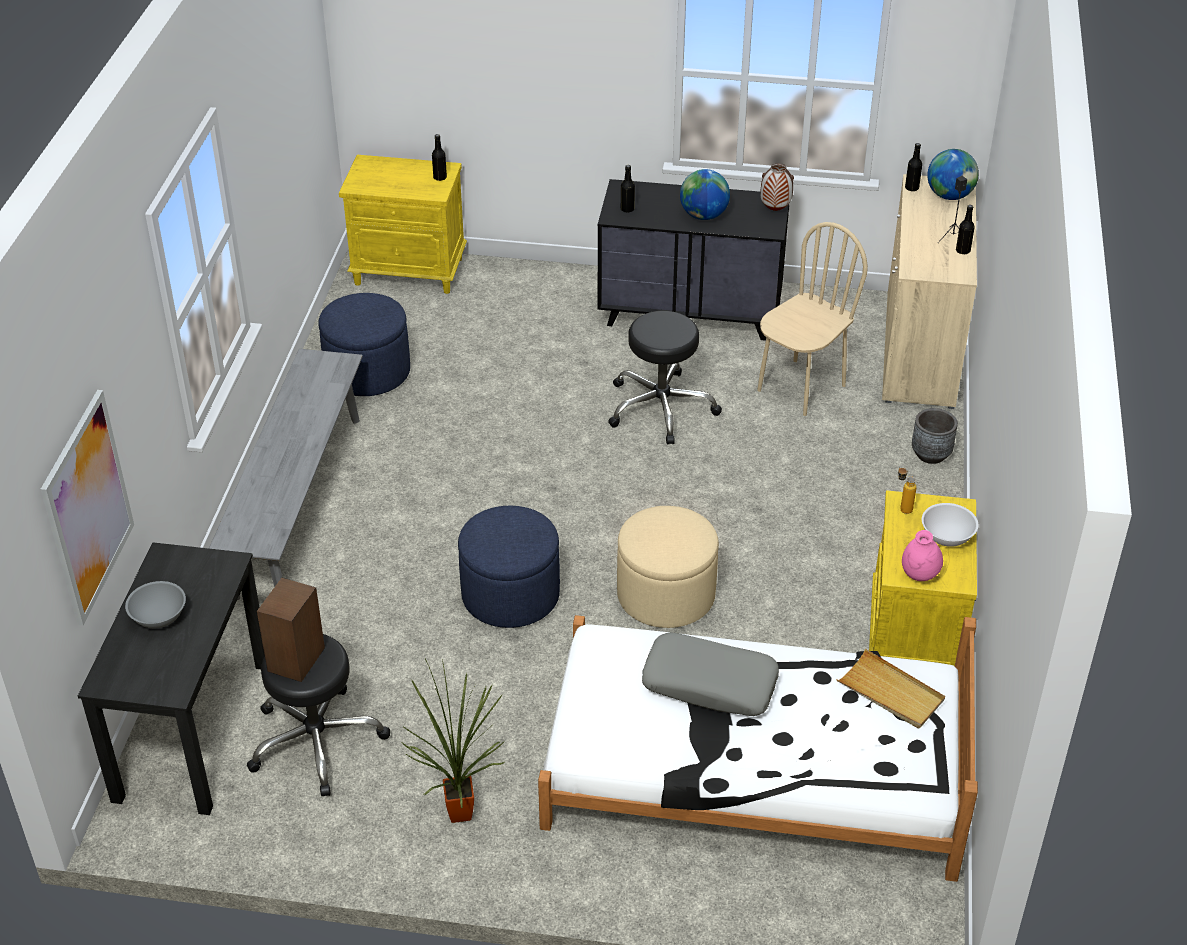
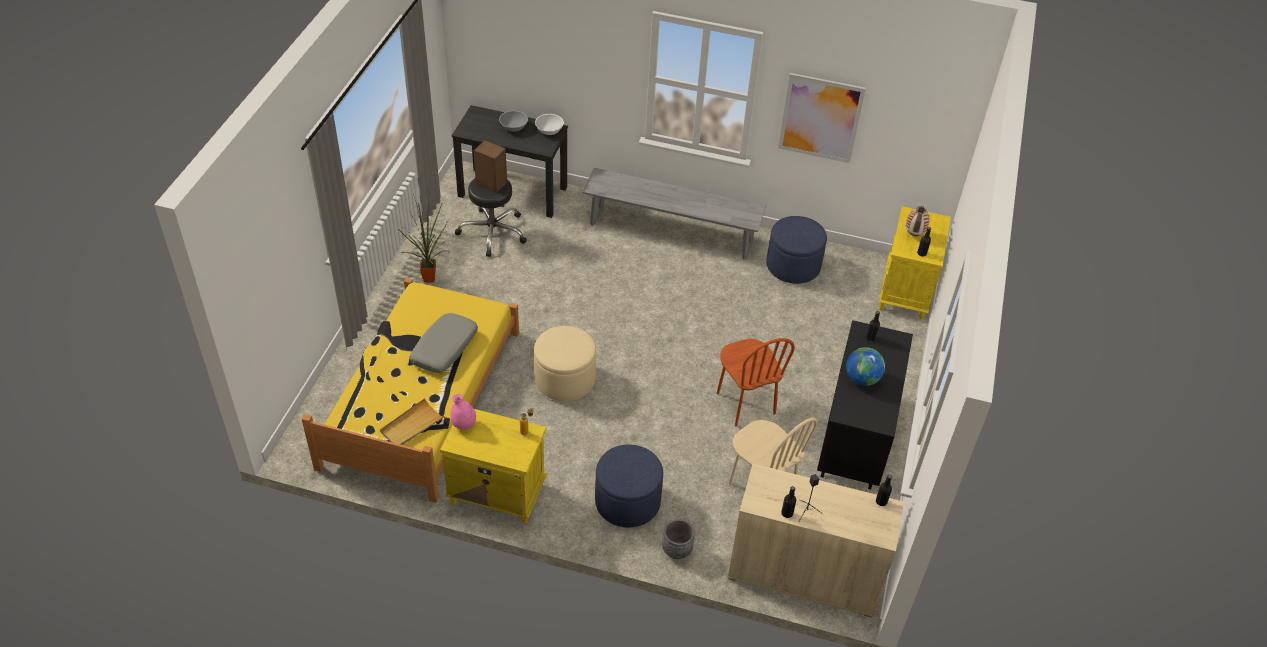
camera: 95 degrees right, 5 degrees up
(87, 507) = (525, 60): picture -> picture (820, 118)
(510, 595) = (580, 312): blue ottoman -> blue ottoman (627, 501)
(660, 407) = (745, 403): black stool -> brown chair
(755, 767) = (422, 398): white bed -> yellow bed
(774, 210) = (870, 422): vase -> vase (913, 234)
(947, 537) = (494, 447): white bowl -> white bowl (549, 131)
(949, 196) = (869, 525): globe -> none

